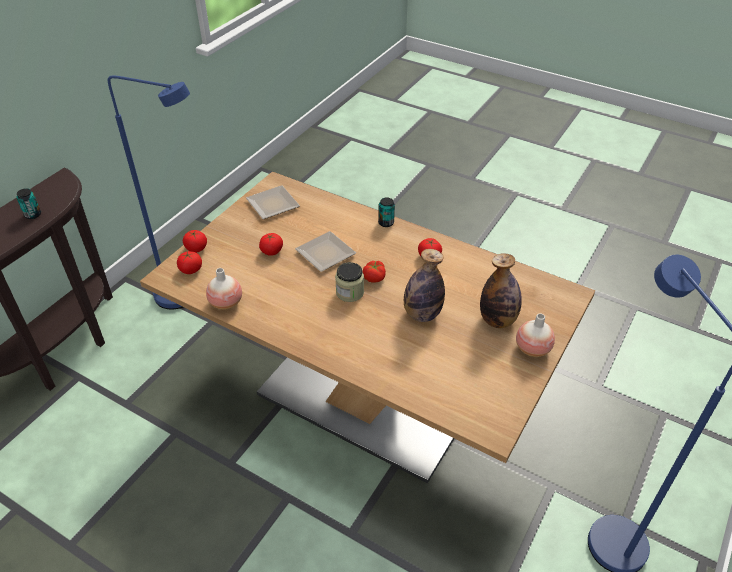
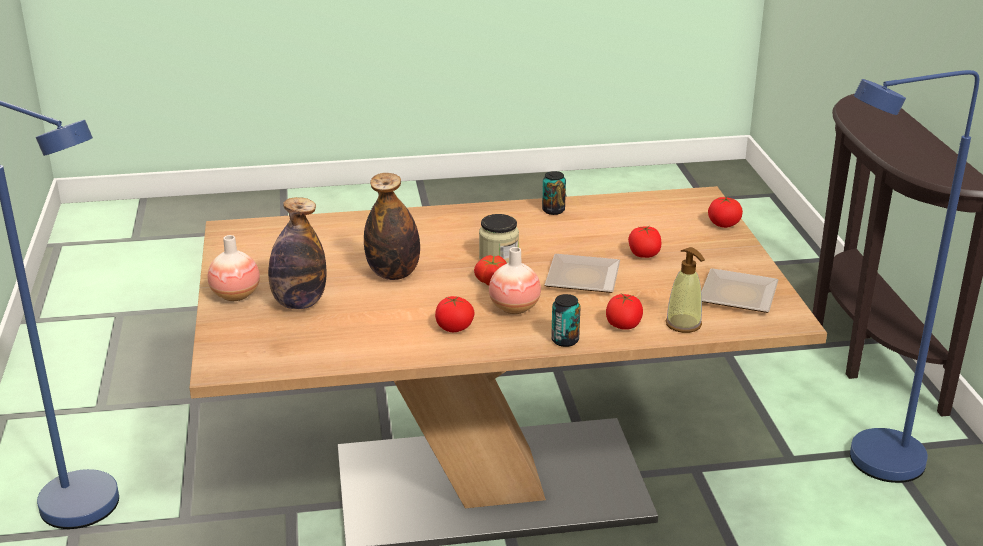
camera: 140 degrees right, 15 degrees down
(33, 214) = (903, 152): can -> can (553, 210)
(191, 270) = (690, 209): tomato -> tomato (623, 325)
(226, 303) = (605, 204): vase -> vase (514, 308)
(322, 203) = (683, 324): none -> soap dispenser

